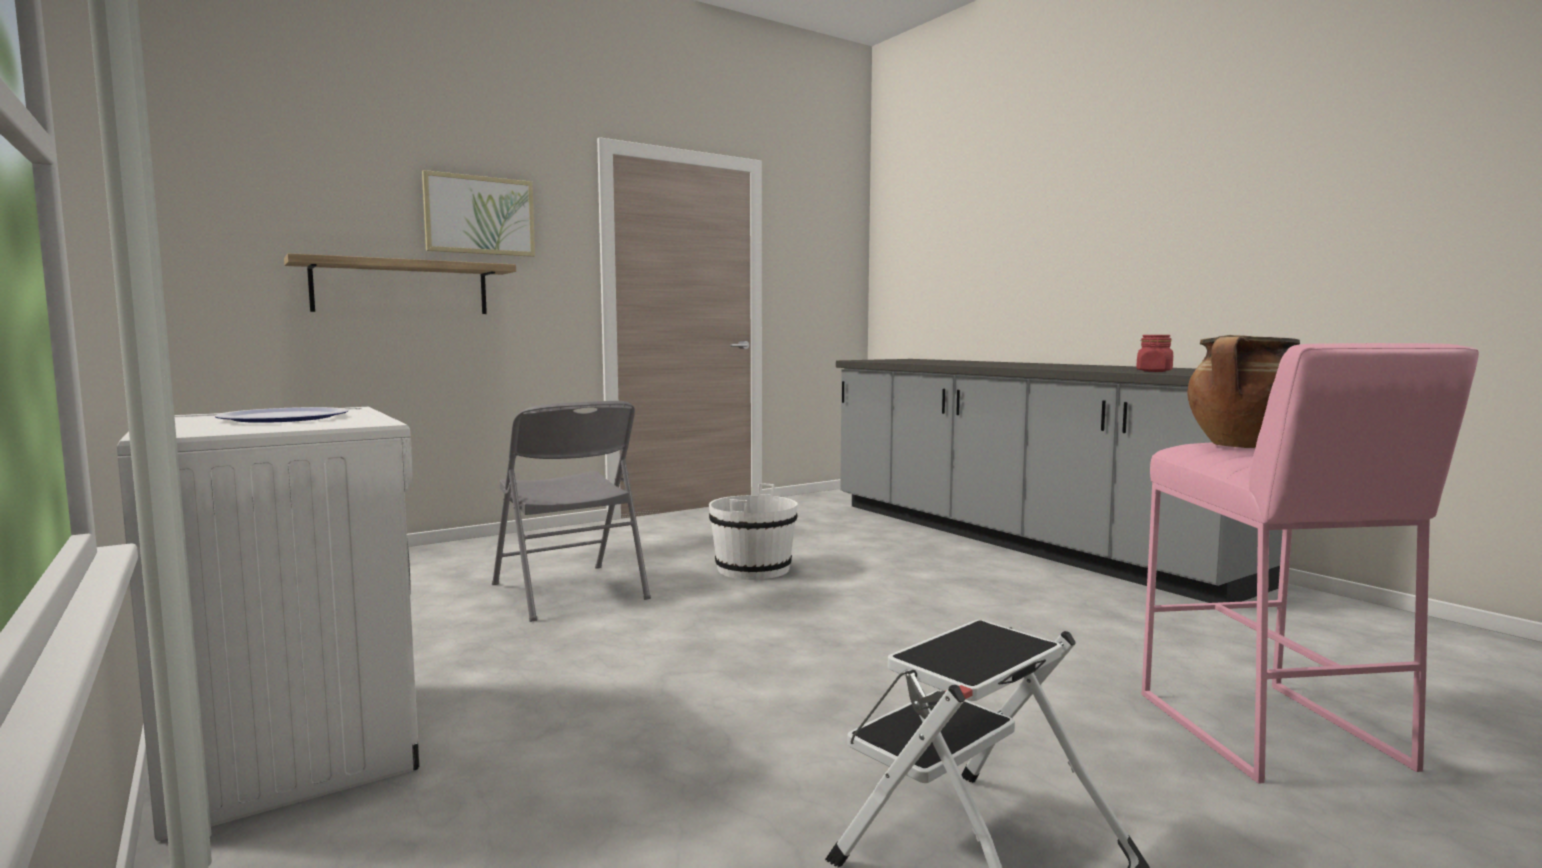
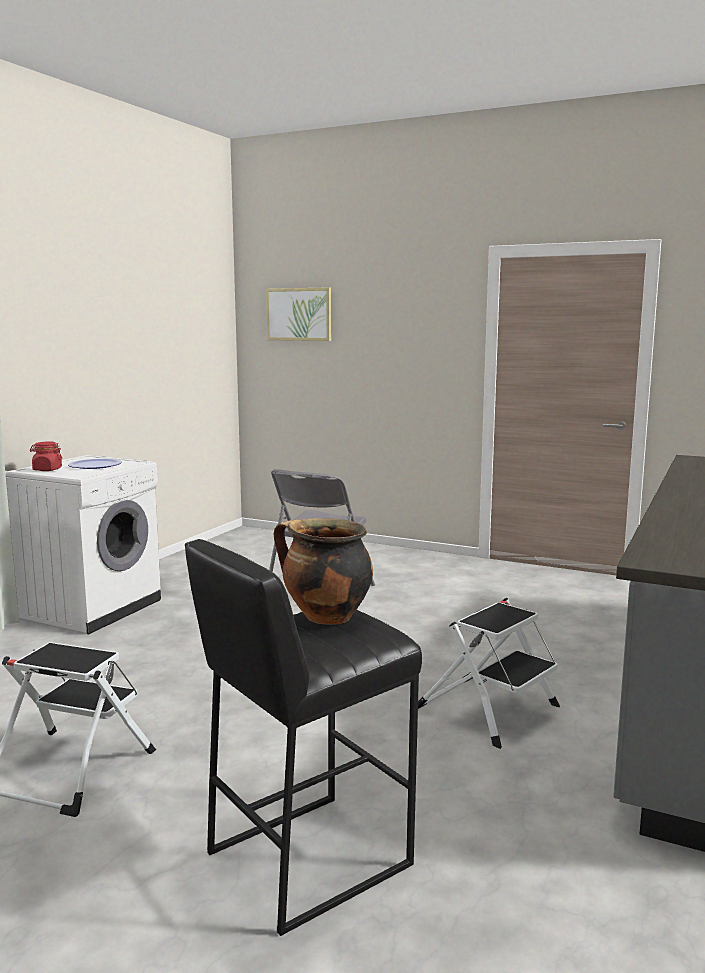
camera: 60 degrees right, 5 degrees up
(401, 288) = (347, 370): shelf -> none
(479, 215) = (397, 318): picture -> picture (299, 314)
(753, 569) = (435, 622): white bucket -> none
(982, 597) = (487, 709): none -> step ladder
(1154, 371) = (665, 541): red jar -> red jar (47, 470)
(1270, 731) = (306, 860): pink stool -> black stool

